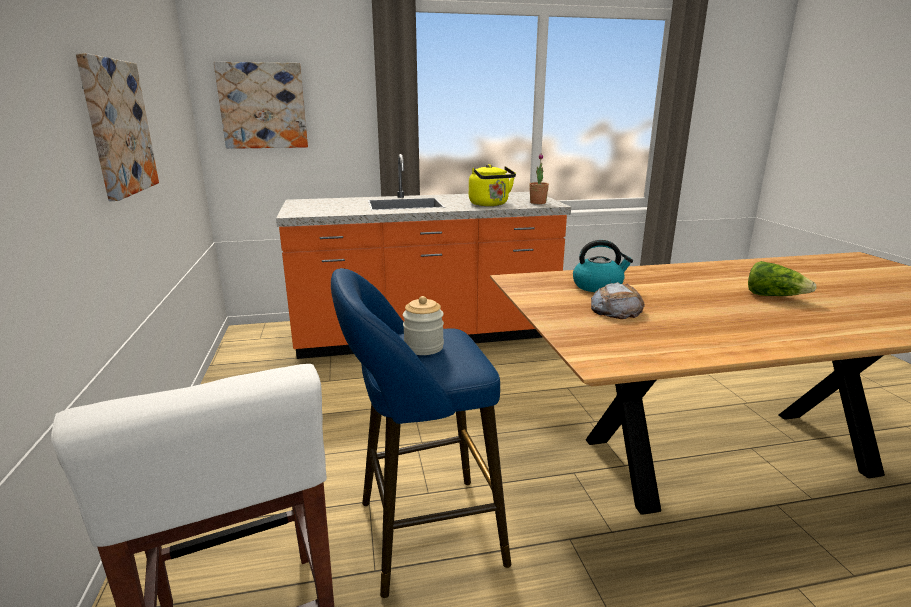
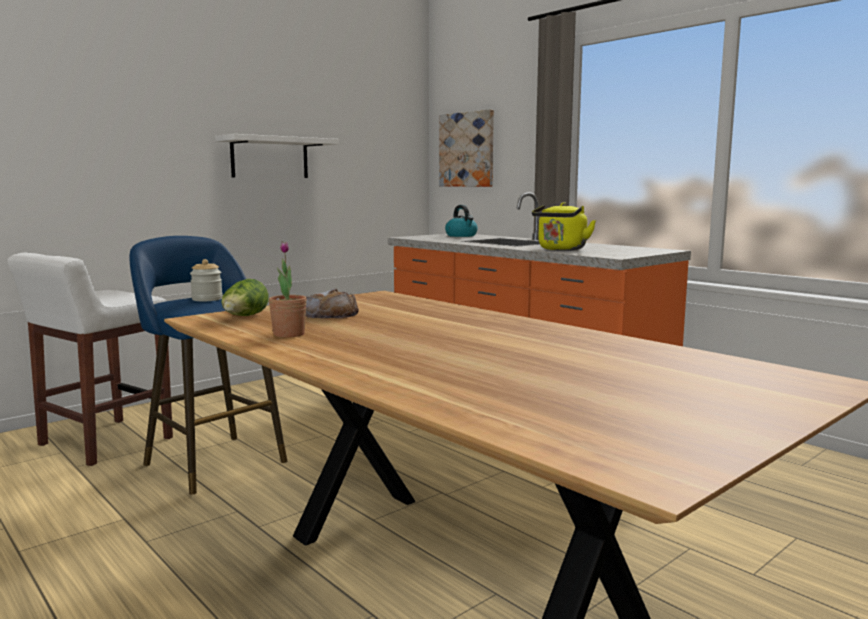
camera: 60 degrees right, 10 degrees down
(117, 127) = (270, 158): picture -> white shelf
(538, 203) = (612, 254): potted plant -> potted plant (289, 334)
(598, 286) = (395, 308): kettle -> kettle (461, 235)
(774, 296) = (460, 347): lettuce -> lettuce (244, 317)

